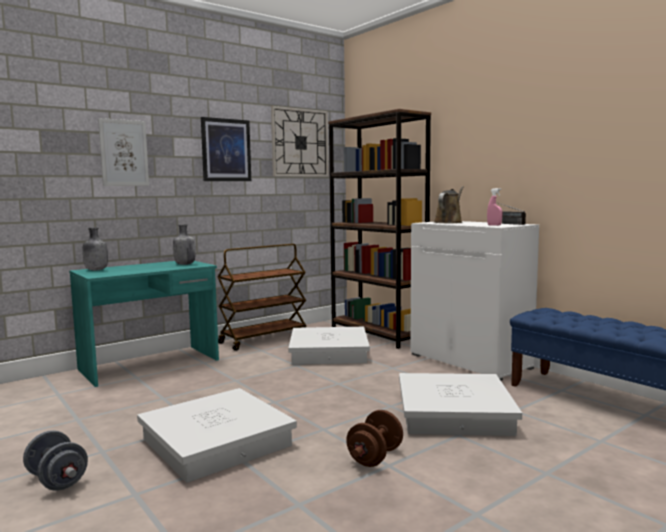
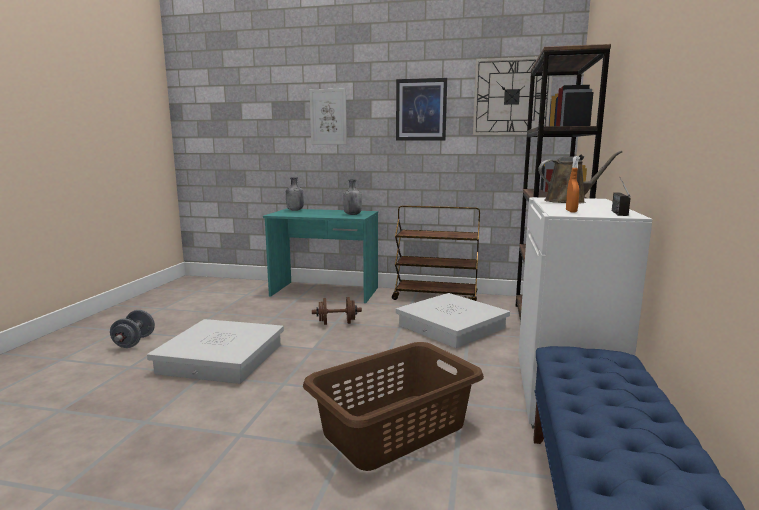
camera: 50 degrees right, 5 degrees up
(375, 457) = (250, 423): brown dumbbell -> brown dumbbell (337, 323)
(454, 413) = (395, 430): white storage box -> brown laundry basket
(494, 225) = (571, 211): pink spray bottle -> orange spray bottle

